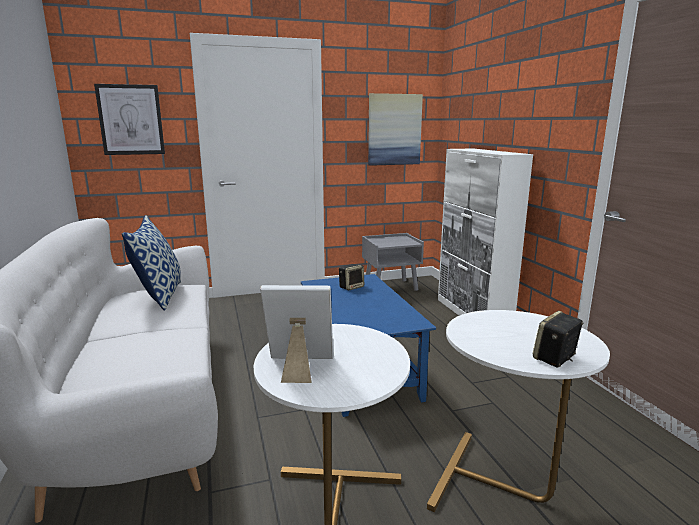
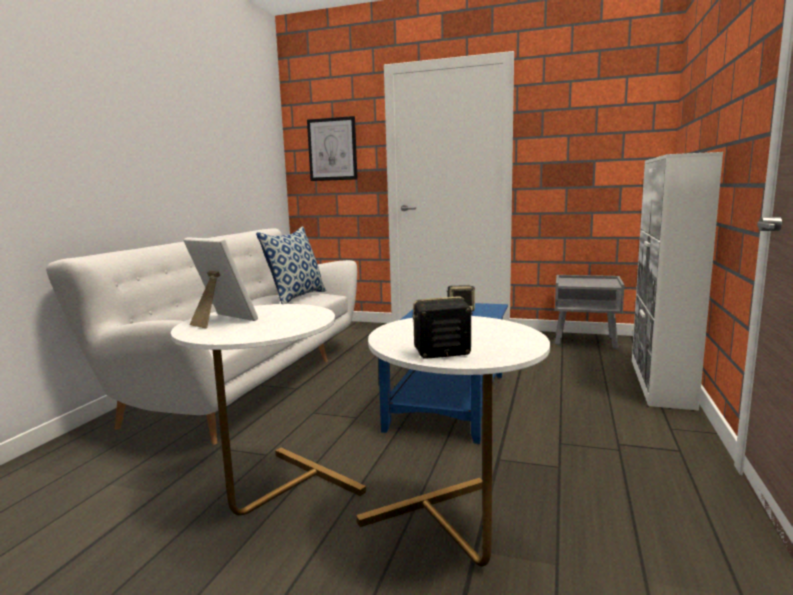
camera: 35 degrees right, 5 degrees down
(394, 129) = (605, 146): picture -> none

